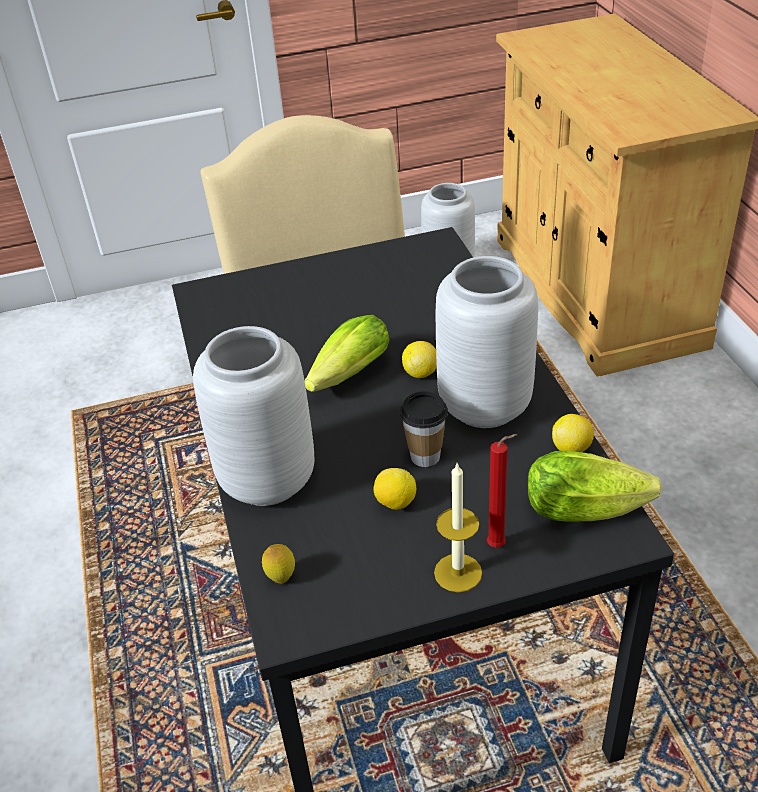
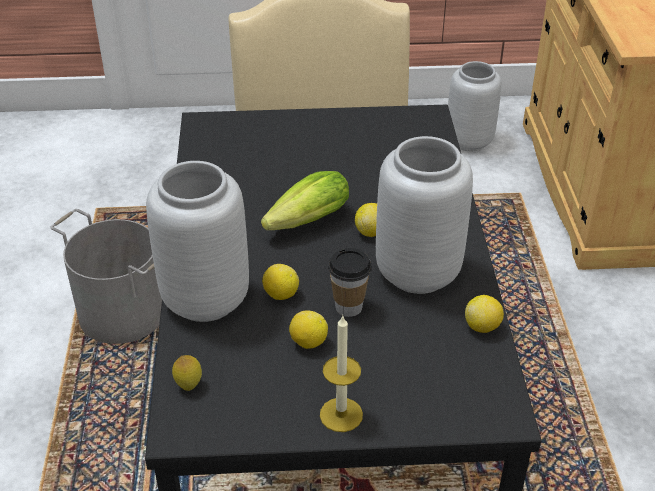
camera: 10 degrees right, 0 degrees up
(135, 517) = (124, 312): none -> grey bucket
(347, 458) = (280, 294): none -> lemon
(499, 545) = (386, 399): red candle -> none
(591, 508) = (480, 384): lettuce -> none

